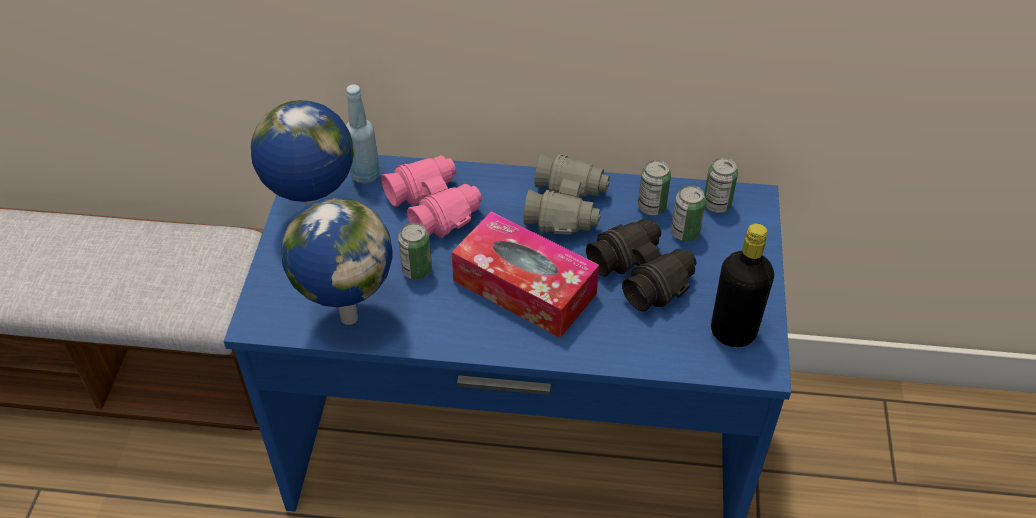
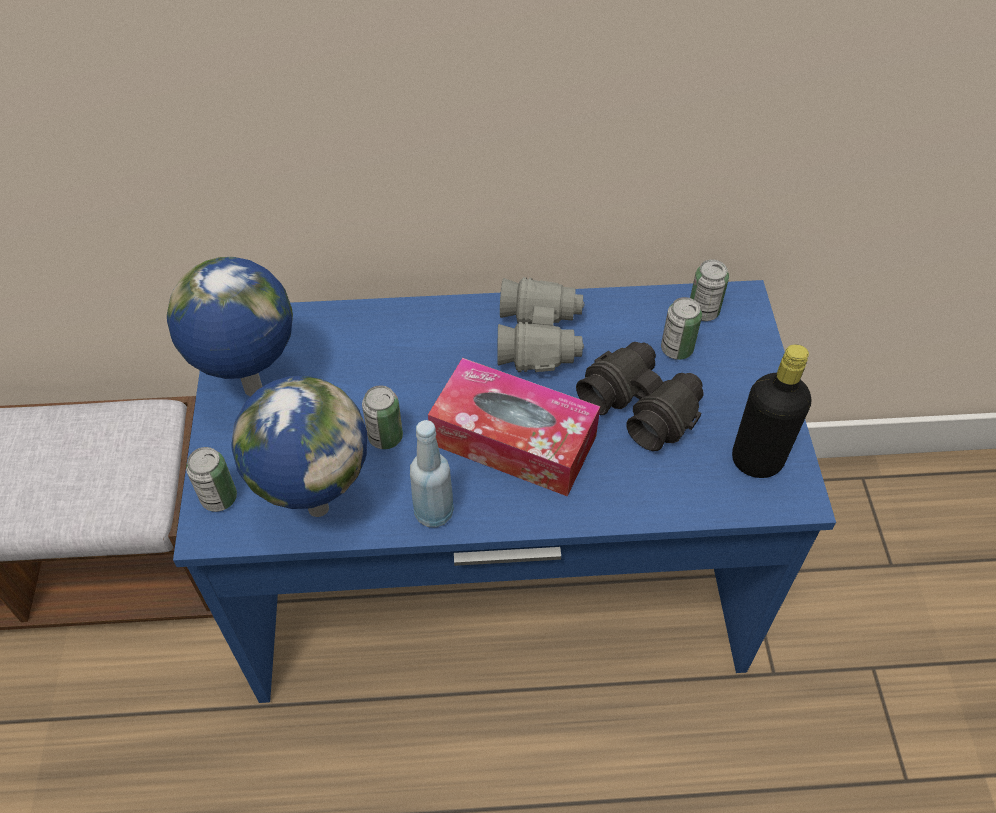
camera: 10 degrees left, 5 degrees up
(365, 175) = (301, 328): blue bottle -> blue bottle (433, 512)
(434, 206) = (389, 356): pink binoculars -> none
(651, 207) = (633, 324): can -> can (219, 498)

